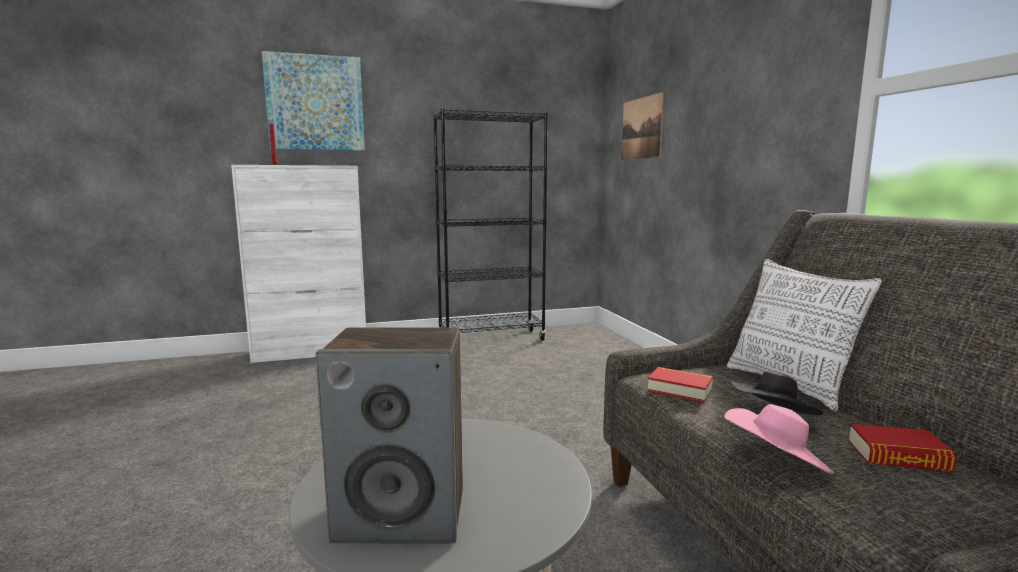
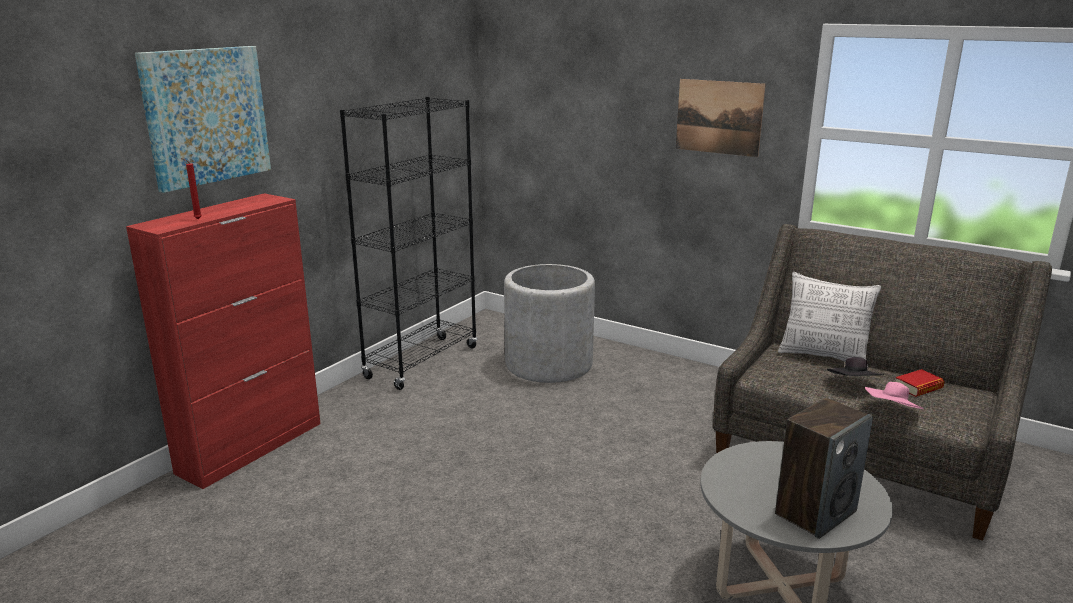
camera: 40 degrees left, 10 degrees up
(312, 352) = (252, 447): white cabinet -> red cabinet
(582, 364) = (549, 364): none -> grey planter
(641, 128) = (550, 108): picture -> picture (719, 117)
(679, 390) = (788, 381): book -> none

